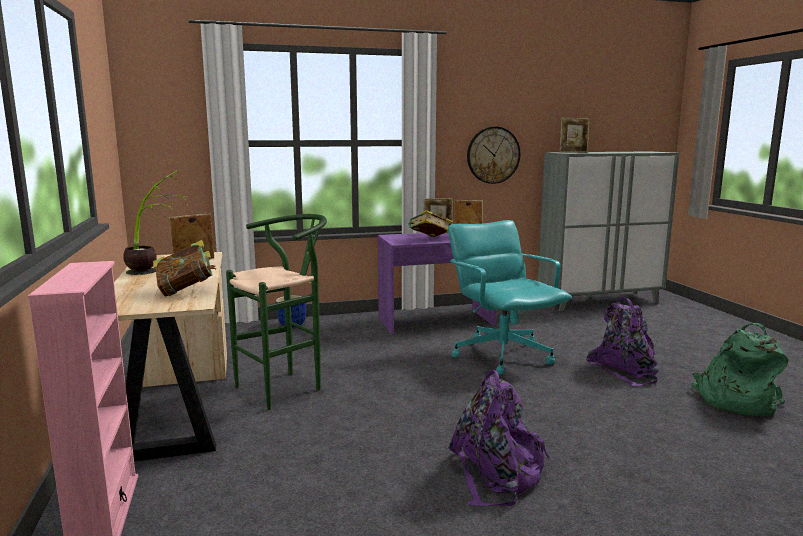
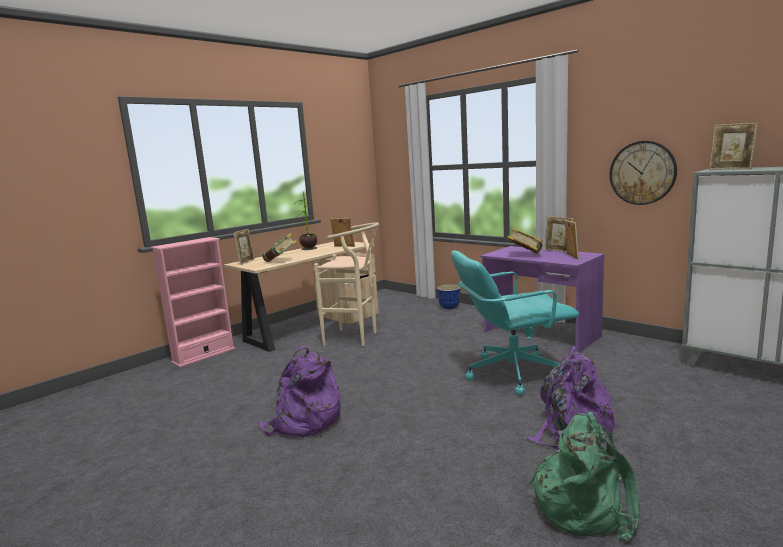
camera: 60 degrees right, 0 degrees up
(121, 305) = (246, 262): none -> picture frame
(286, 387) = (356, 338): green stool -> beige stool
(502, 354) = (512, 373): turquoise office chair -> turquoise office chair turned 135 degrees counterclockwise

